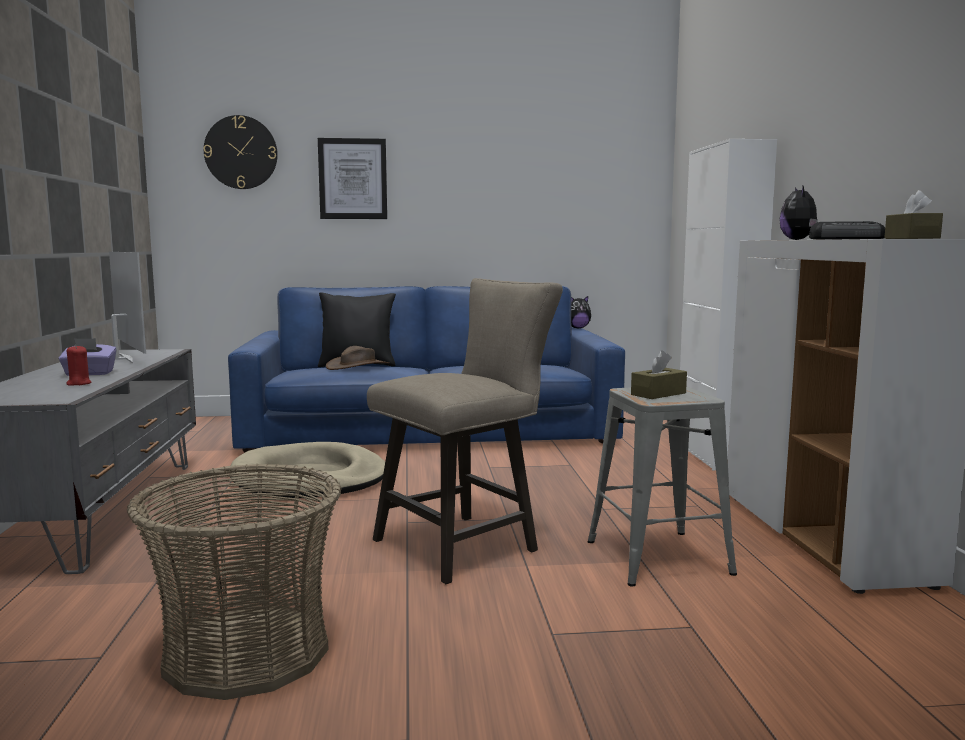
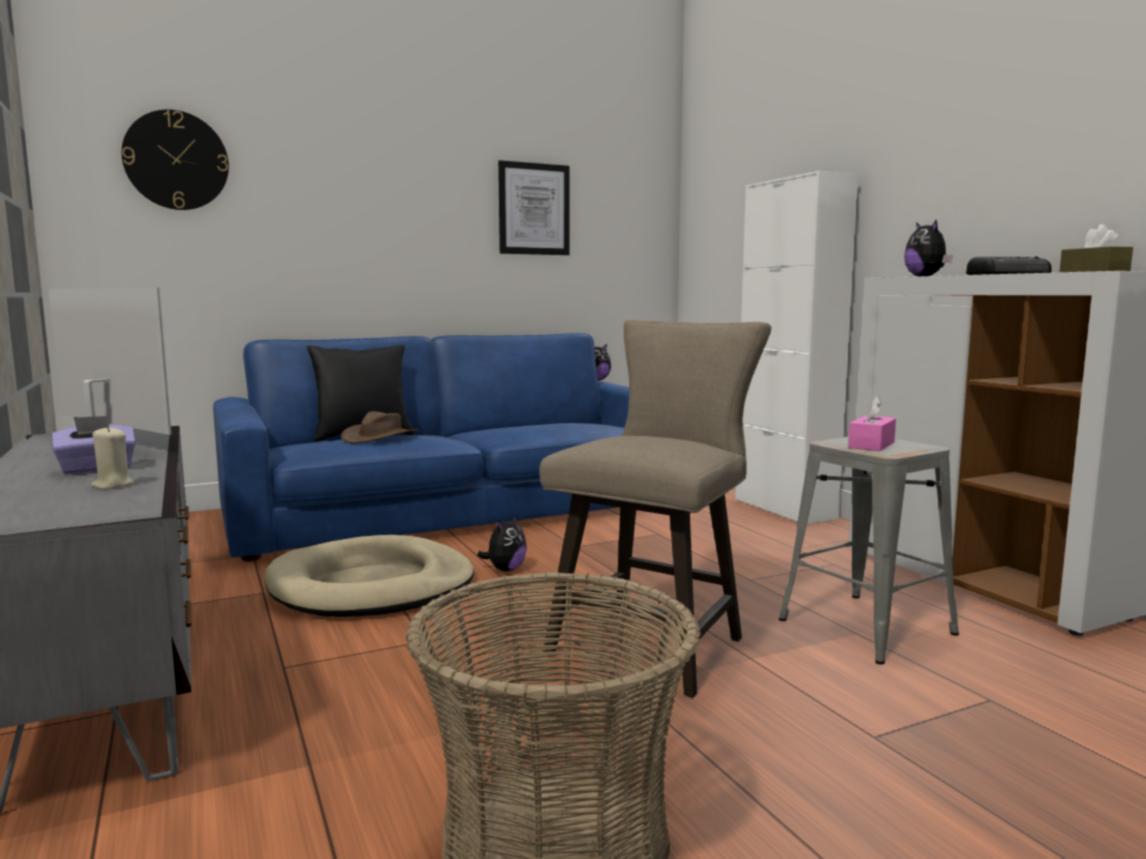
camera: 20 degrees left, 0 degrees up
(78, 384) = (113, 485): red candle -> beige candle
(353, 179) = (330, 202): picture -> picture (534, 209)
(415, 478) = (505, 569): none -> plush toy
(658, 394) = (871, 445): brown tissue box -> pink tissue box

